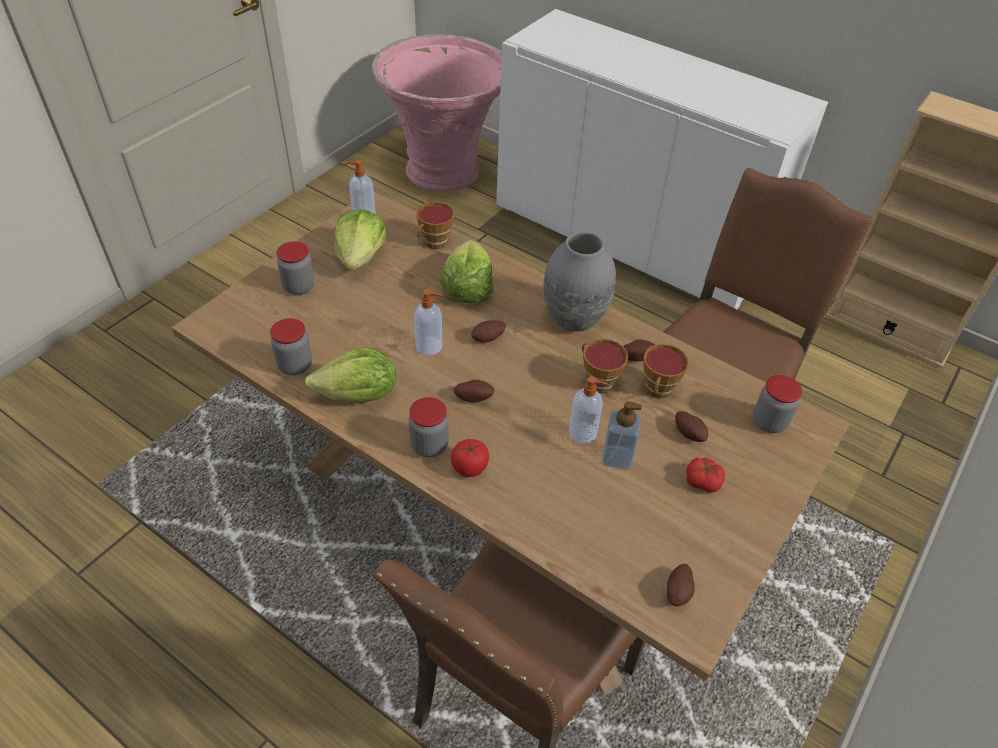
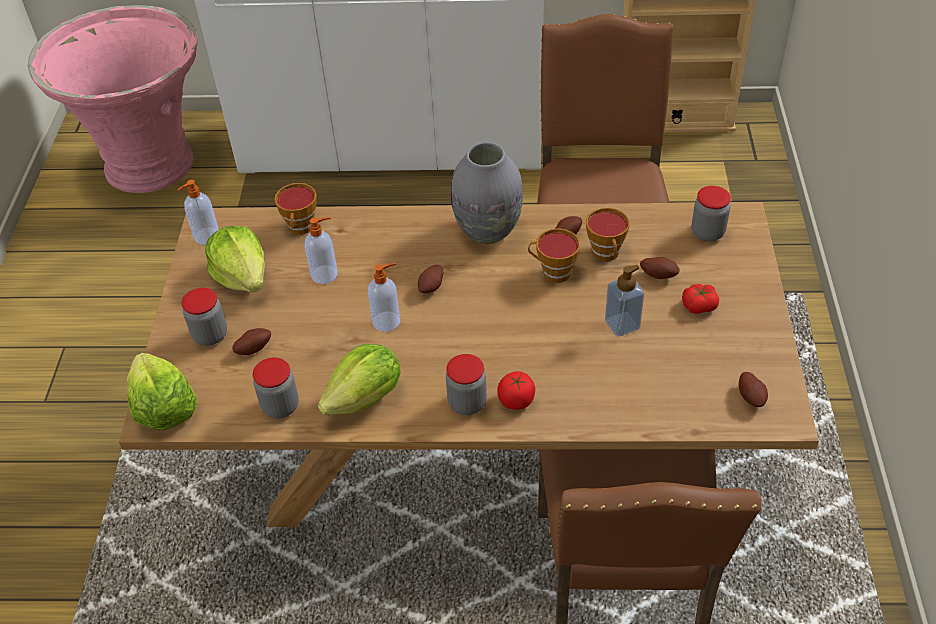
camera: 30 degrees left, 0 degrees up
(467, 288) = (371, 253): lettuce -> lettuce (163, 408)
(474, 397) = (466, 342): potato -> potato (253, 348)
(583, 433) = (580, 320): soap dispenser -> soap dispenser (325, 274)

